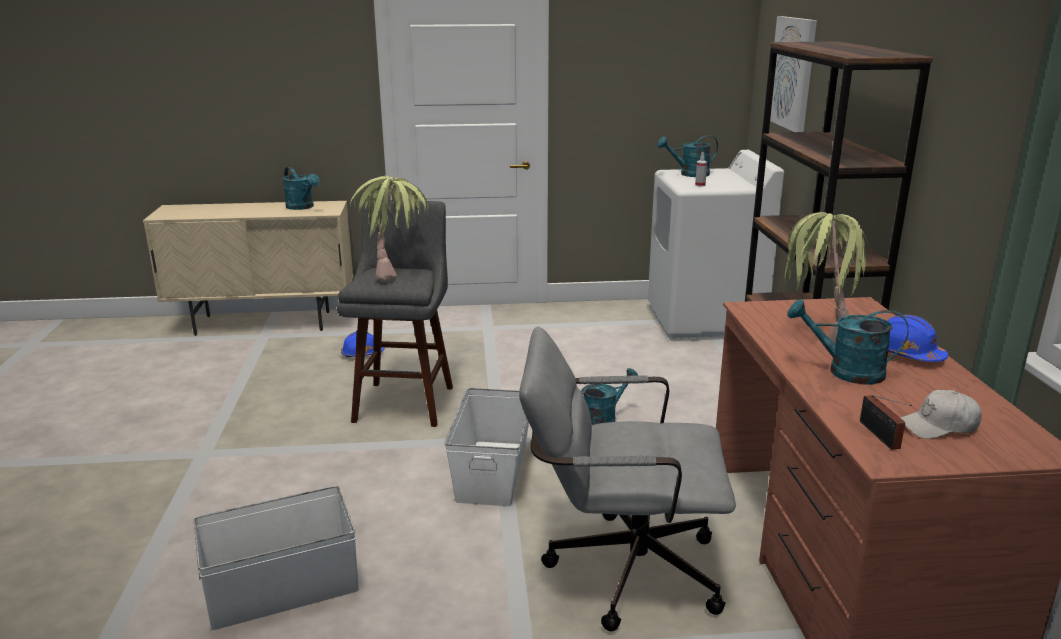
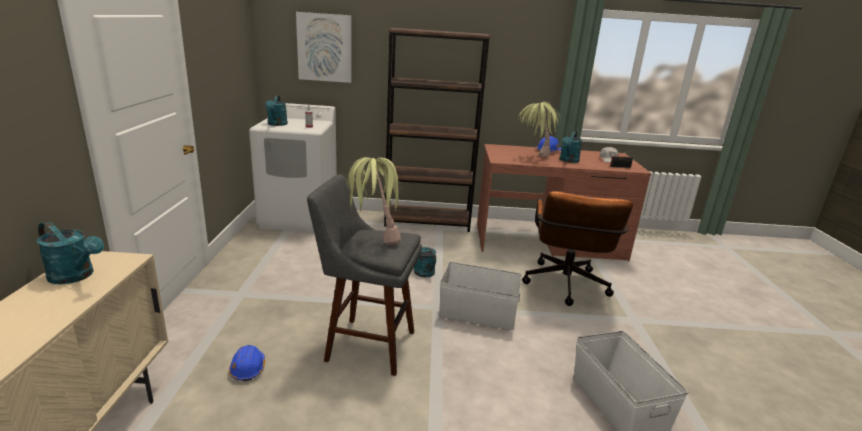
camera: 85 degrees left, 0 degrees up
(302, 207) = (76, 276): turquoise watering can -> turquoise watering can turned 60 degrees clockwise
(619, 569) = (565, 287): grey office chair -> brown office chair

